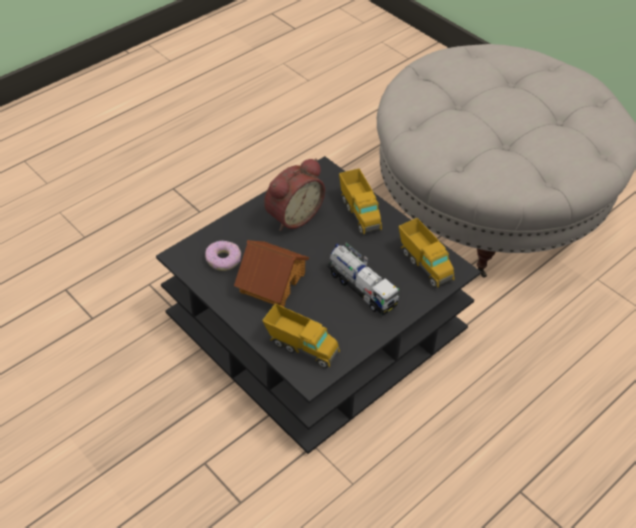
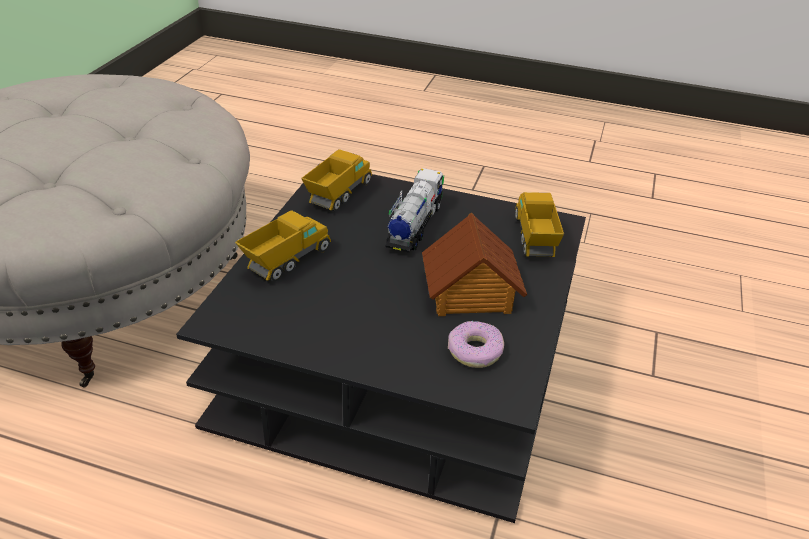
camera: 120 degrees left, 10 degrees down
(292, 215) = (337, 318): alarm clock -> none

